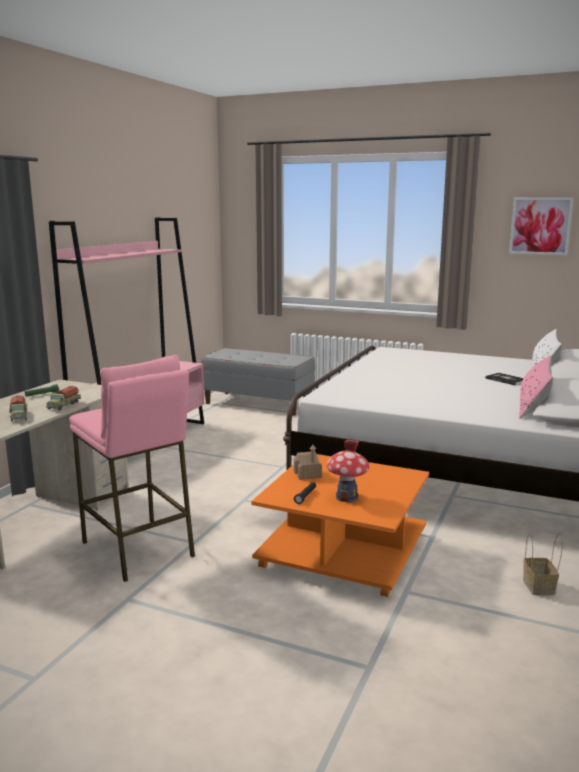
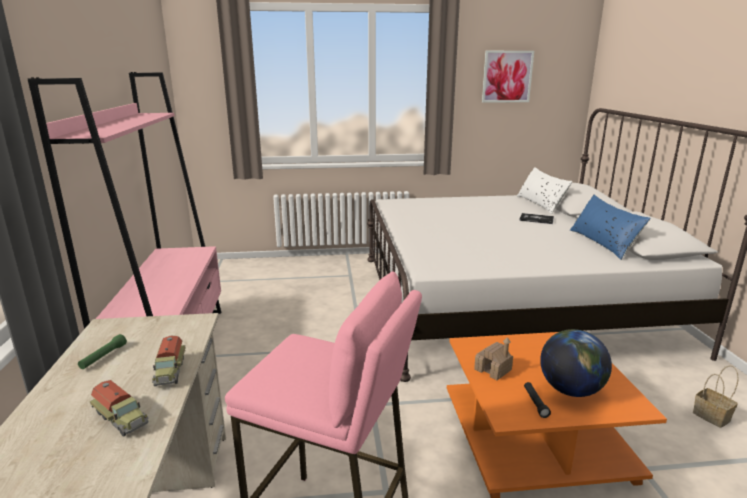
camera: 30 degrees left, 5 degrees up
(258, 403) = (254, 274): grey bench -> none
(347, 497) = (570, 389): toy house -> globe
(533, 406) = (603, 243): pink pillow -> blue pillow

